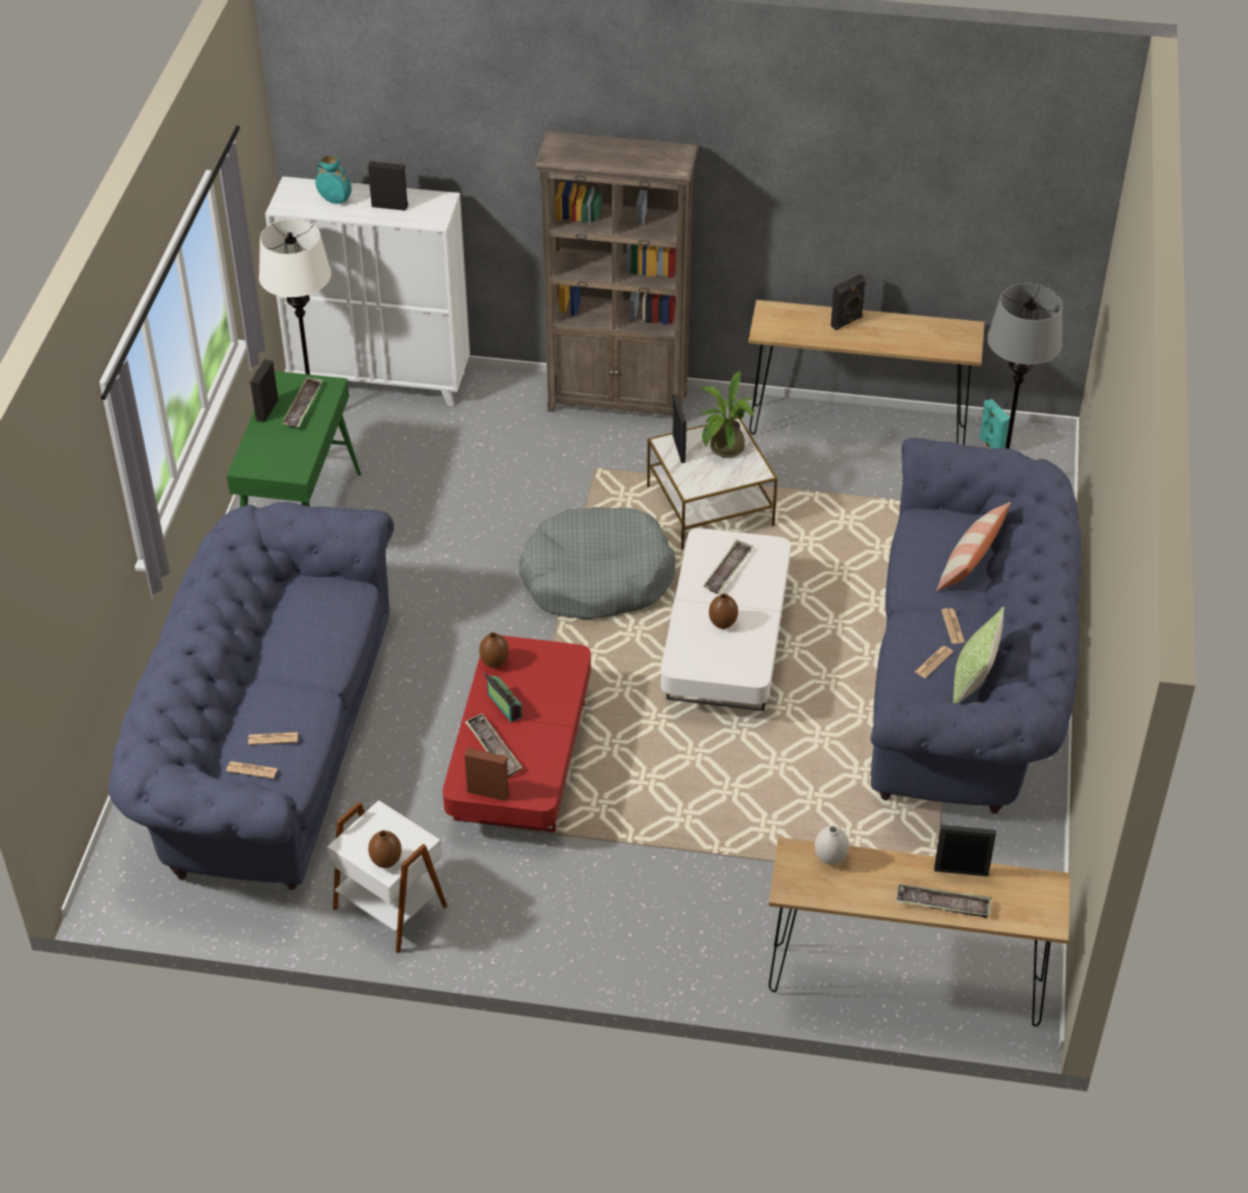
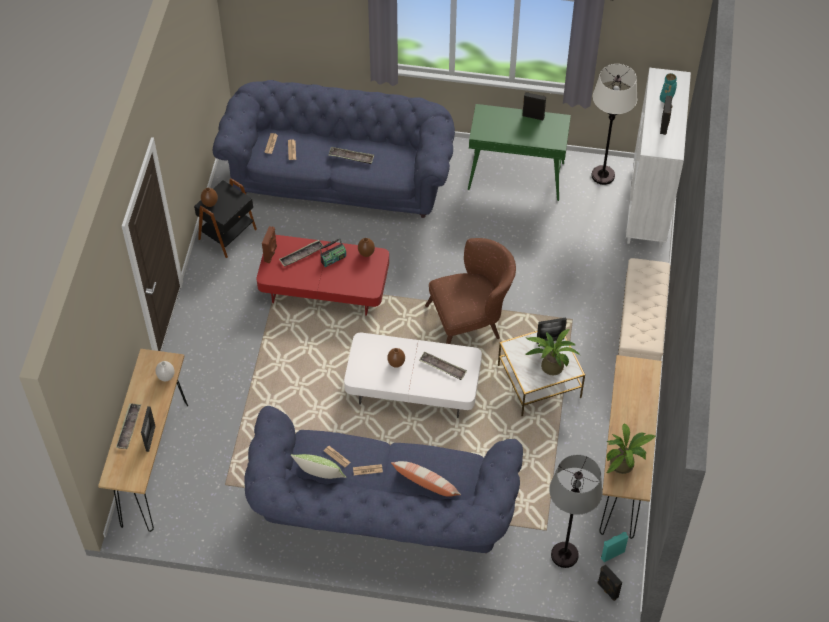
camera: 90 degrees right, 10 degrees up
(303, 406) = (538, 132): tray -> tray (351, 157)
(391, 905) = (228, 235): white side table -> black side table
(596, 578) = (471, 321): grey dog bed -> brown armchair
(618, 401) = (640, 331): brown bookcase -> beige bench
(847, 322) = (640, 413): black speaker -> black speaker (607, 590)
(931, 340) = (625, 464): none -> potted plant

